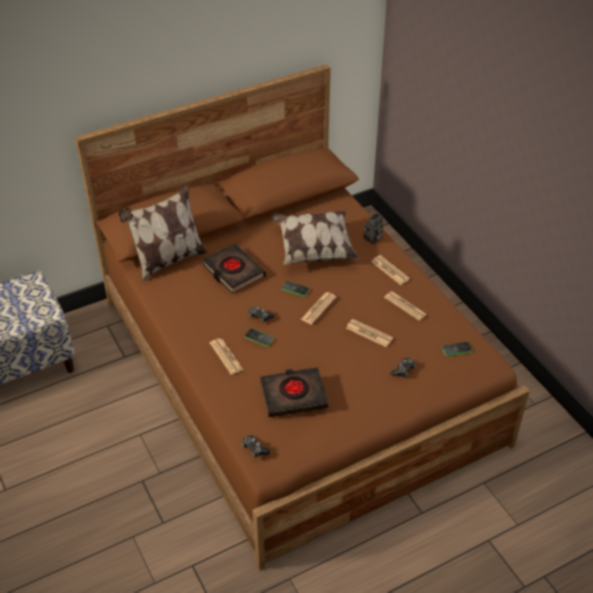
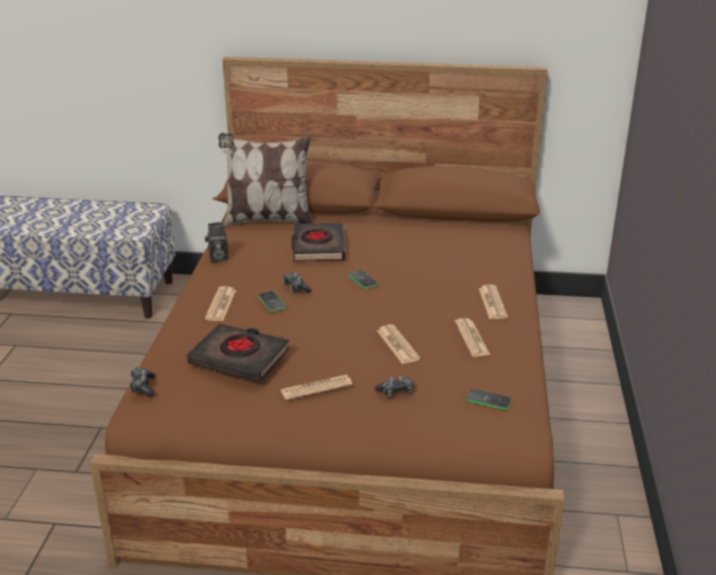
camera: 35 degrees right, 15 degrees down
(314, 249) = (426, 259): pillow -> none
(318, 308) = (366, 303): newspaper -> newspaper (316, 388)
(373, 239) = (505, 272): camera -> camera (217, 258)

